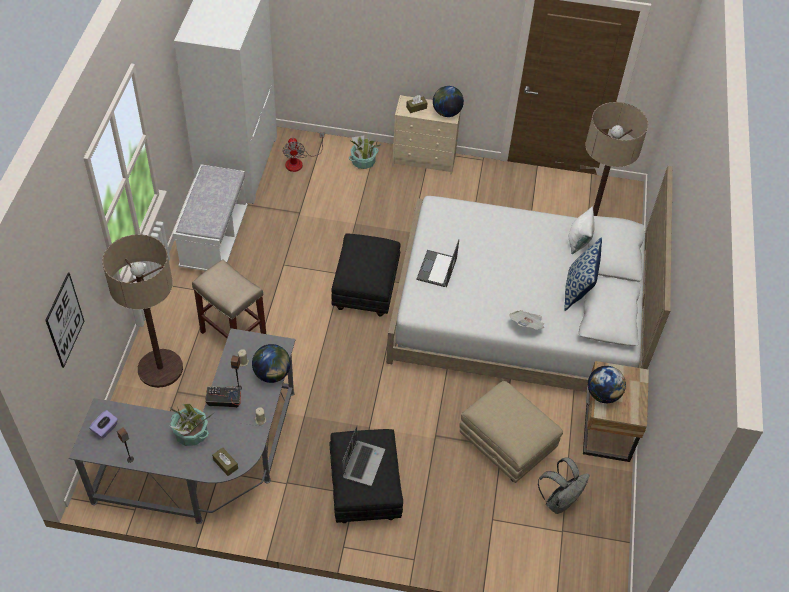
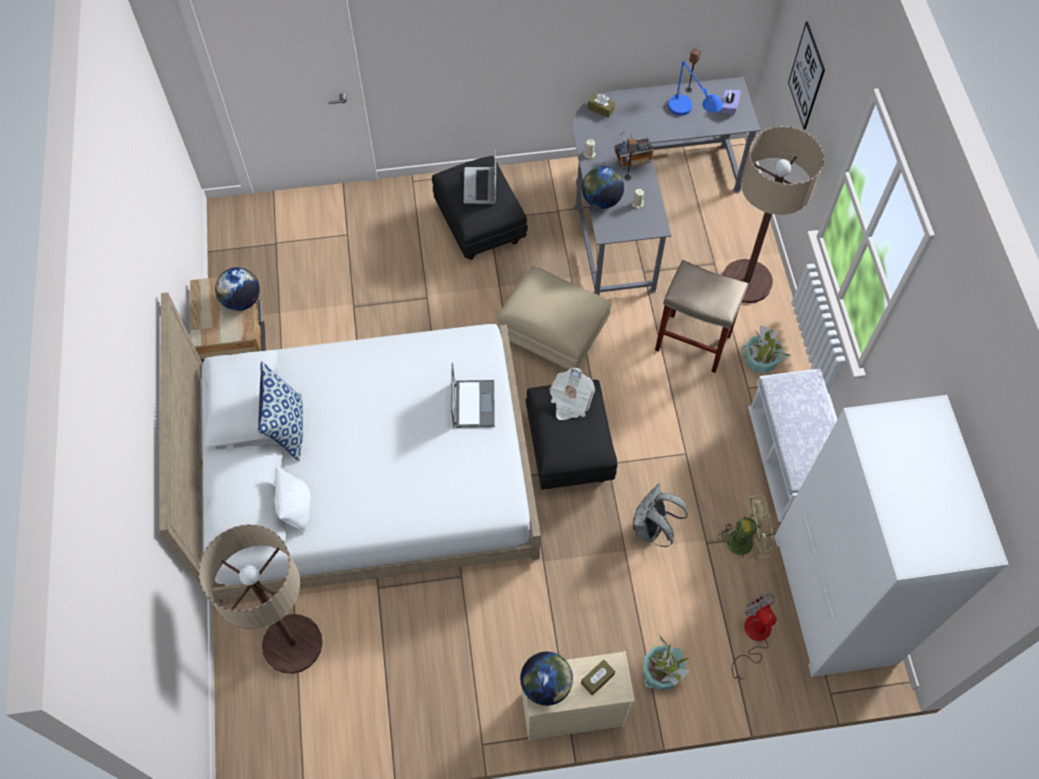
camera: 165 degrees right, 10 degrees up
(150, 425) = (690, 121): none -> blue table lamp
(191, 433) = (648, 125): potted plant -> potted plant (760, 360)
(273, 207) = (746, 540): none -> green fan
(505, 445) = (349, 309): beige ottoman -> beige ottoman (554, 336)
(527, 325) = (343, 360): newspaper -> newspaper (570, 401)
(559, 501) = (283, 270): grey backpack -> grey backpack (652, 529)

